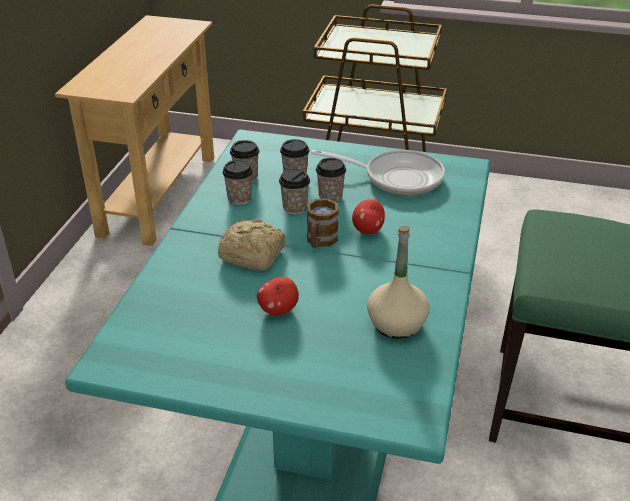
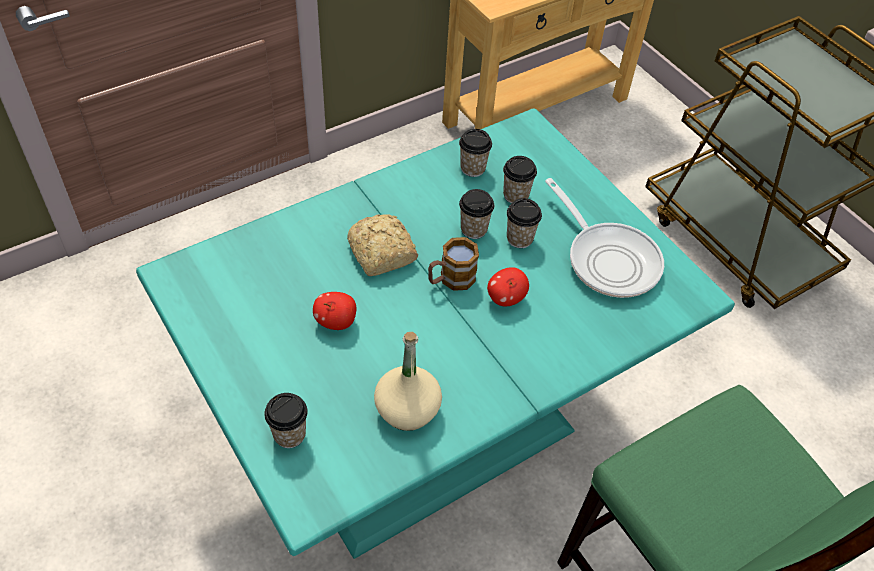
camera: 40 degrees right, 15 degrees up
(239, 198) = (441, 187): cup -> cup (289, 434)

